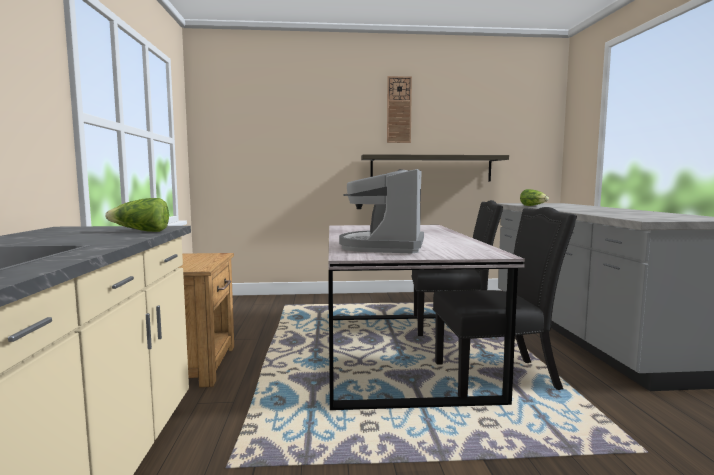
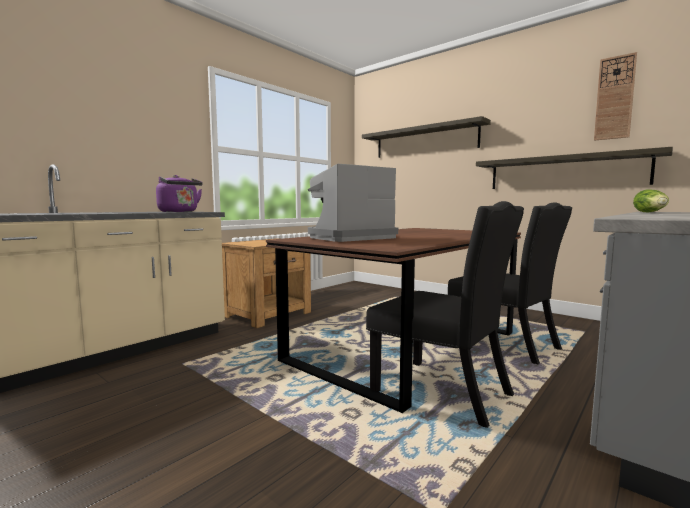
camera: 45 degrees right, 0 degrees up
(141, 231) = (180, 212): lettuce -> purple kettle
(292, 125) = (424, 141): none -> shelf
(399, 110) = (527, 110): wall clock -> wall clock (614, 98)
(400, 351) = (407, 346): grey dining table -> brown dining table

